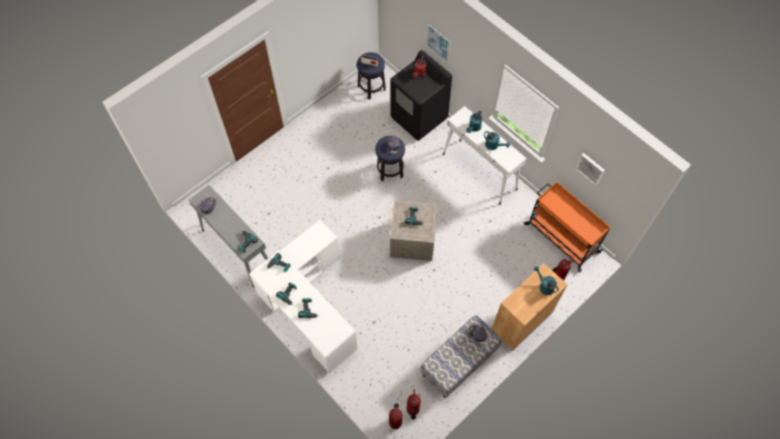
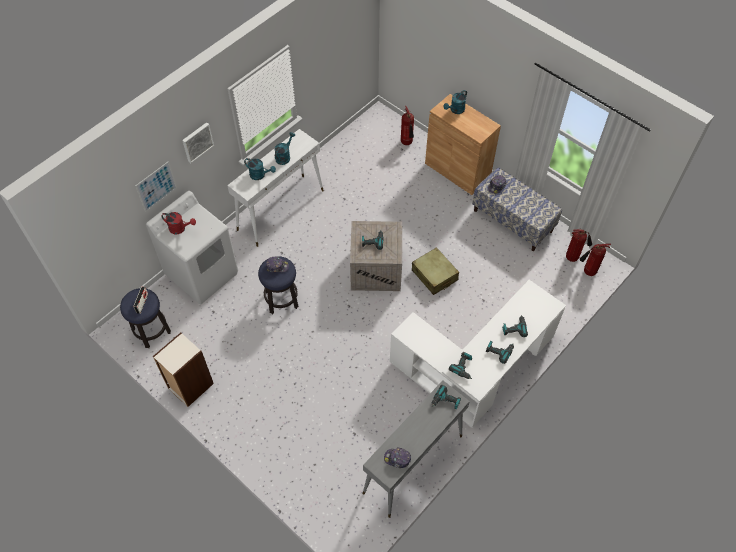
camera: 95 degrees left, 5 degrees down
(323, 112) = (190, 386): none -> bookcase
(403, 285) = (434, 275): none -> beige suitcase
(419, 118) = (202, 274): black washing machine -> white washing machine
(561, 237) = (358, 139): orange cart -> none
(591, 168) = (334, 52): picture -> picture (197, 142)

